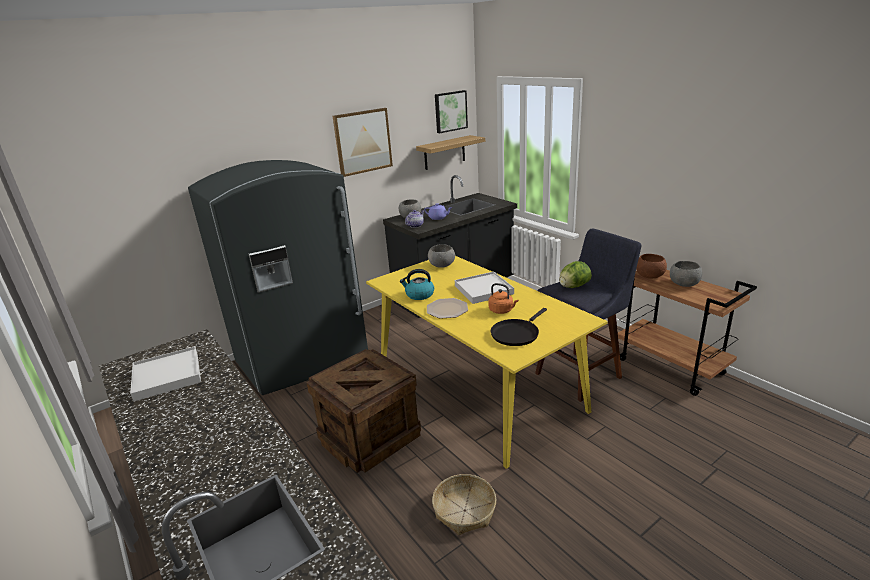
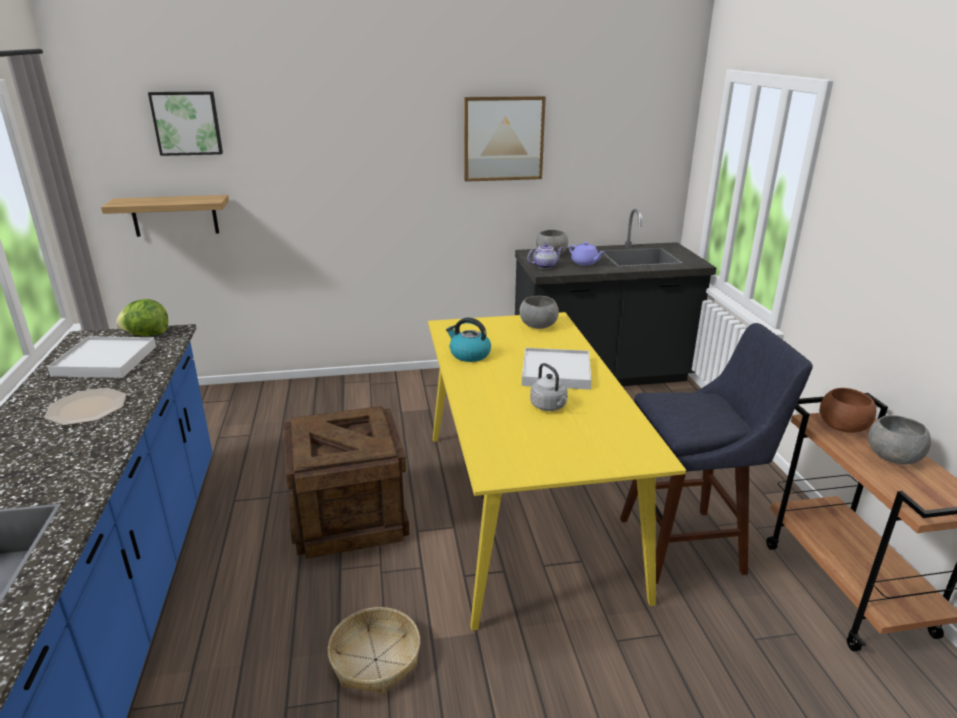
camera: 25 degrees right, 0 degrees up
(303, 358) = (359, 400): grey fridge -> none
(444, 152) = (631, 174): shelf -> shelf (175, 215)
(447, 309) = (482, 382): plate -> plate (88, 408)
(450, 111) = (651, 115): picture -> picture (187, 123)
(502, 310) = (549, 406): orange kettle -> grey kettle
(516, 333) = (533, 443): black frying pan -> none
(573, 286) = (688, 405): lettuce -> lettuce (147, 335)

